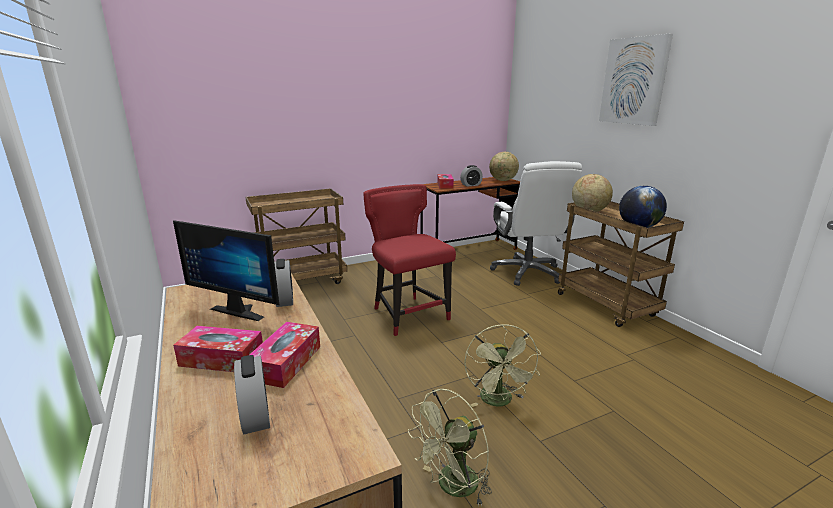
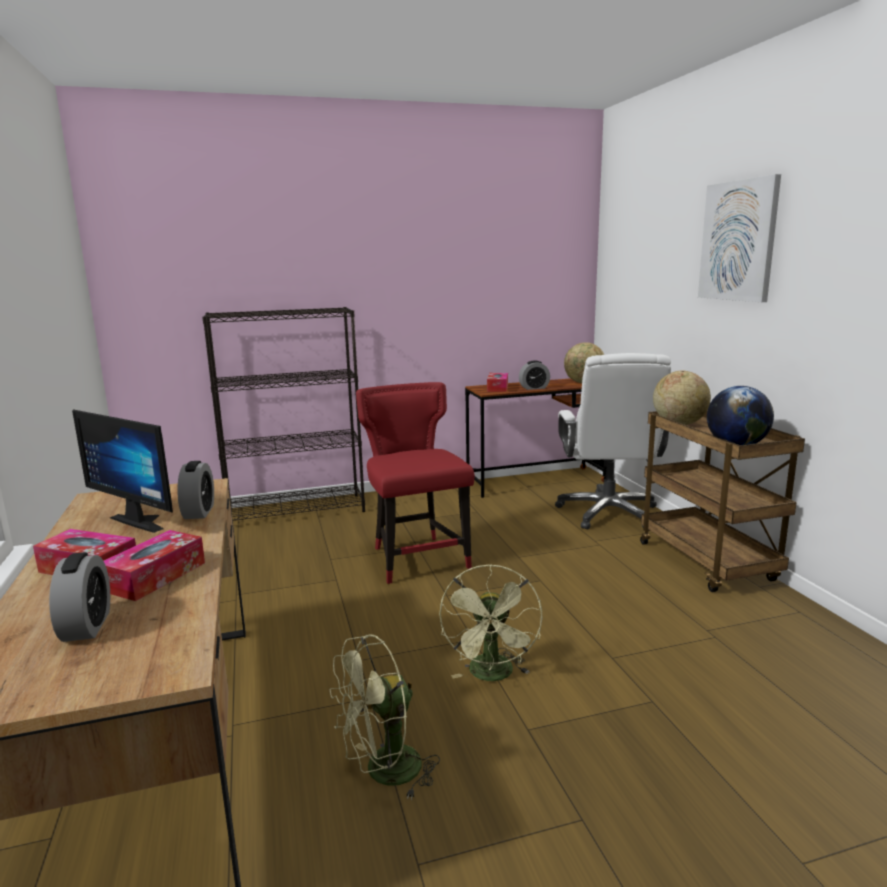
camera: 10 degrees right, 5 degrees down
(302, 281) = (297, 510): brown cart -> black bookcase

